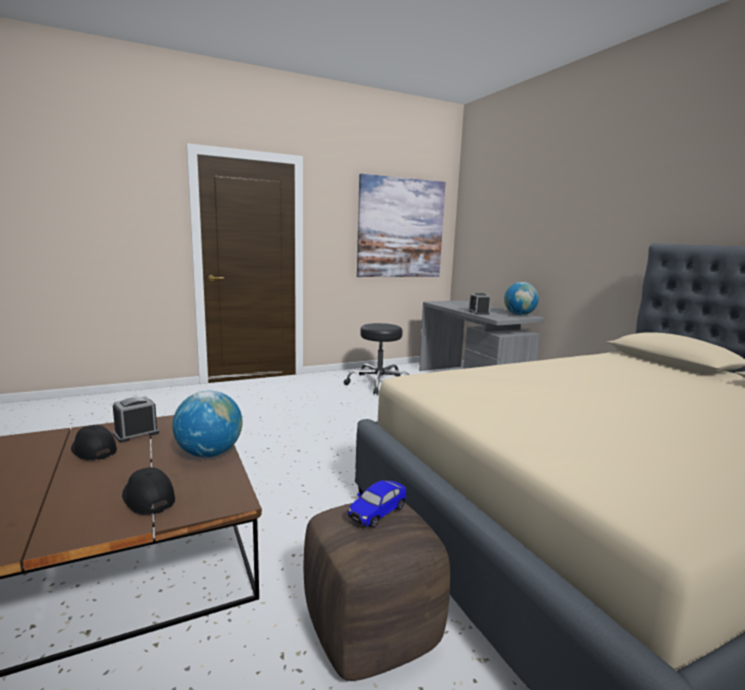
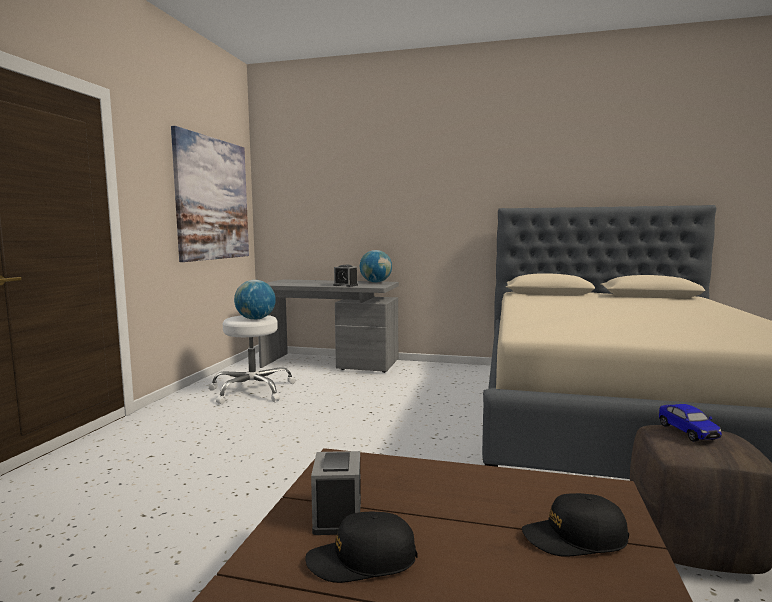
camera: 50 degrees left, 5 degrees down
(209, 453) = (470, 479): globe -> globe (255, 319)
(379, 383) = (252, 391): black stool -> white stool

